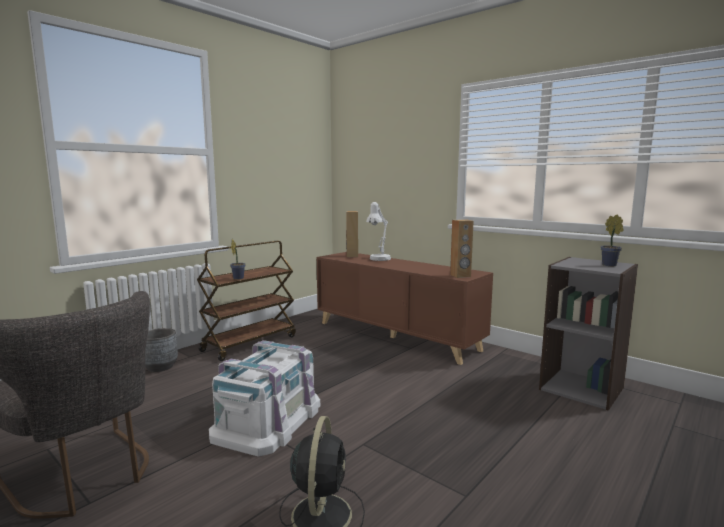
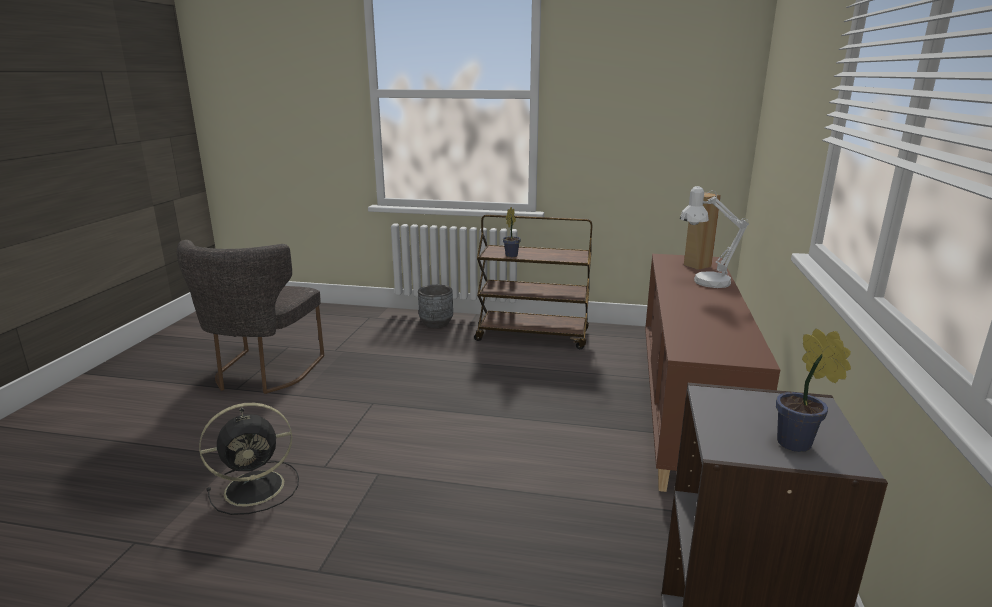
camera: 60 degrees right, 10 degrees up
(267, 420) = (385, 407): white storage box -> none
(460, 276) = (698, 349): brown speaker -> none

